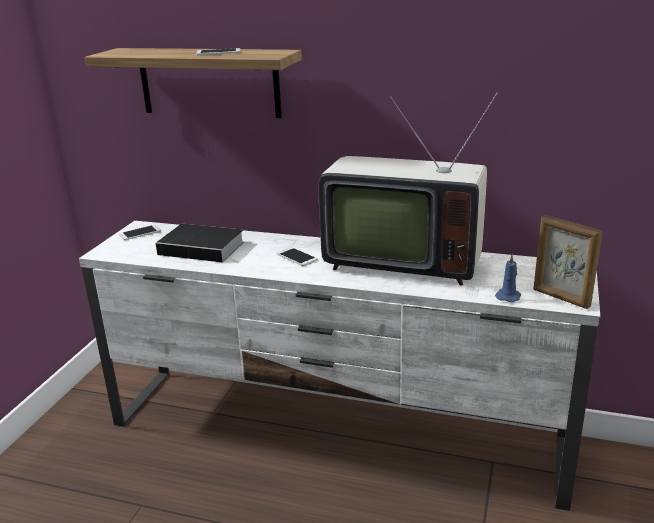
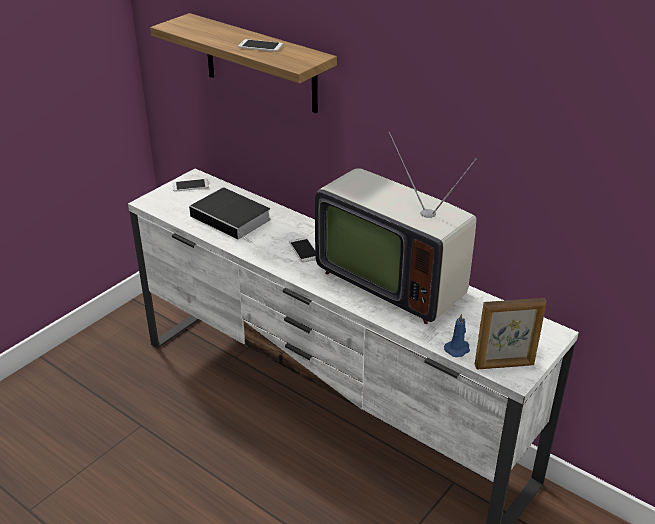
camera: 20 degrees right, 10 degrees up
(560, 298) = (504, 365): picture frame -> picture frame turned 75 degrees counterclockwise

